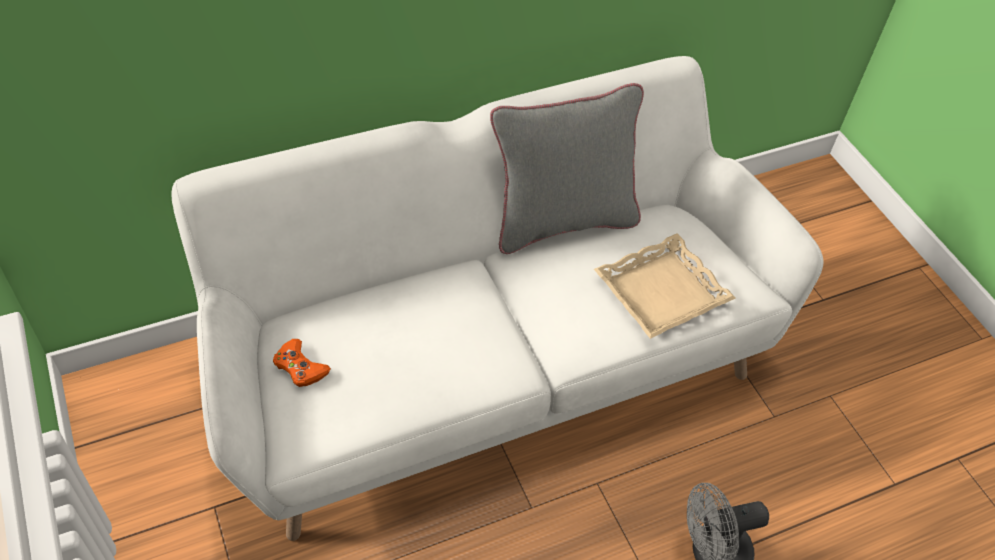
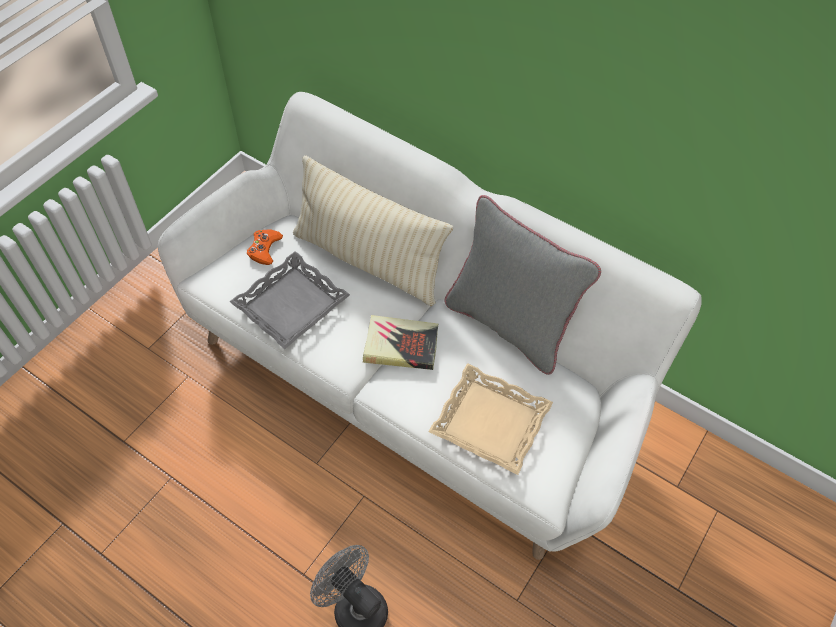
camera: 60 degrees right, 5 degrees up
(395, 285) = (368, 260): none -> beige pillow
(402, 379) = (291, 305): none -> grey tray
(527, 313) = (400, 346): none -> book

